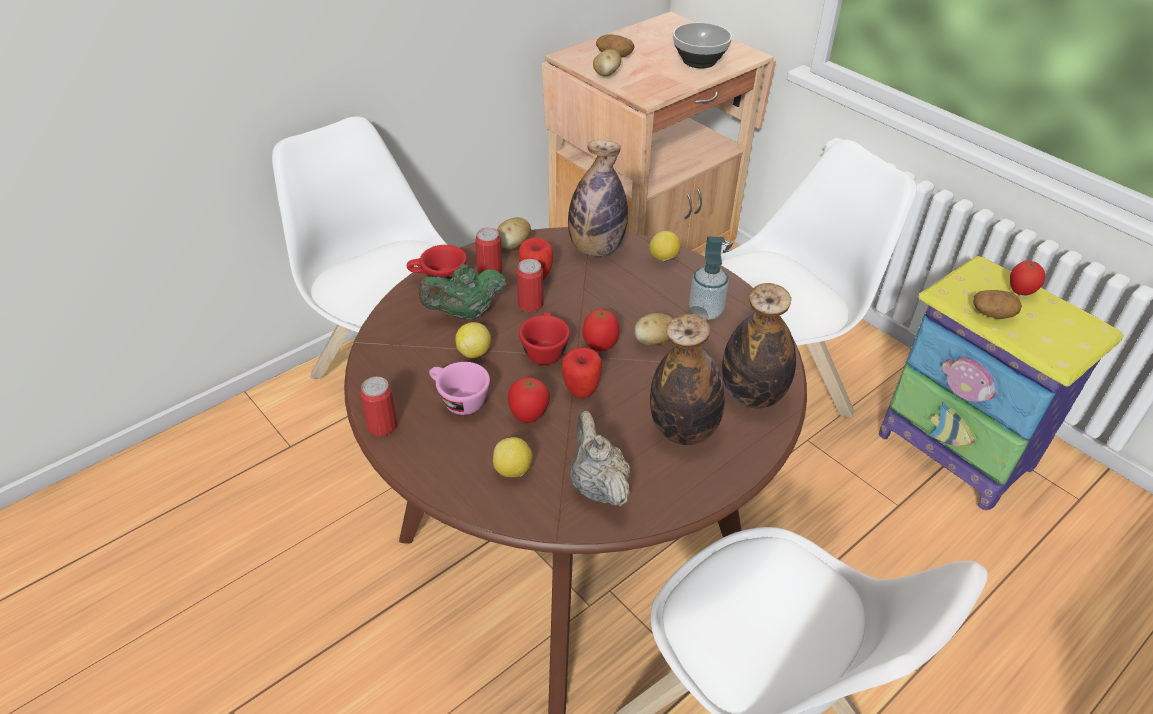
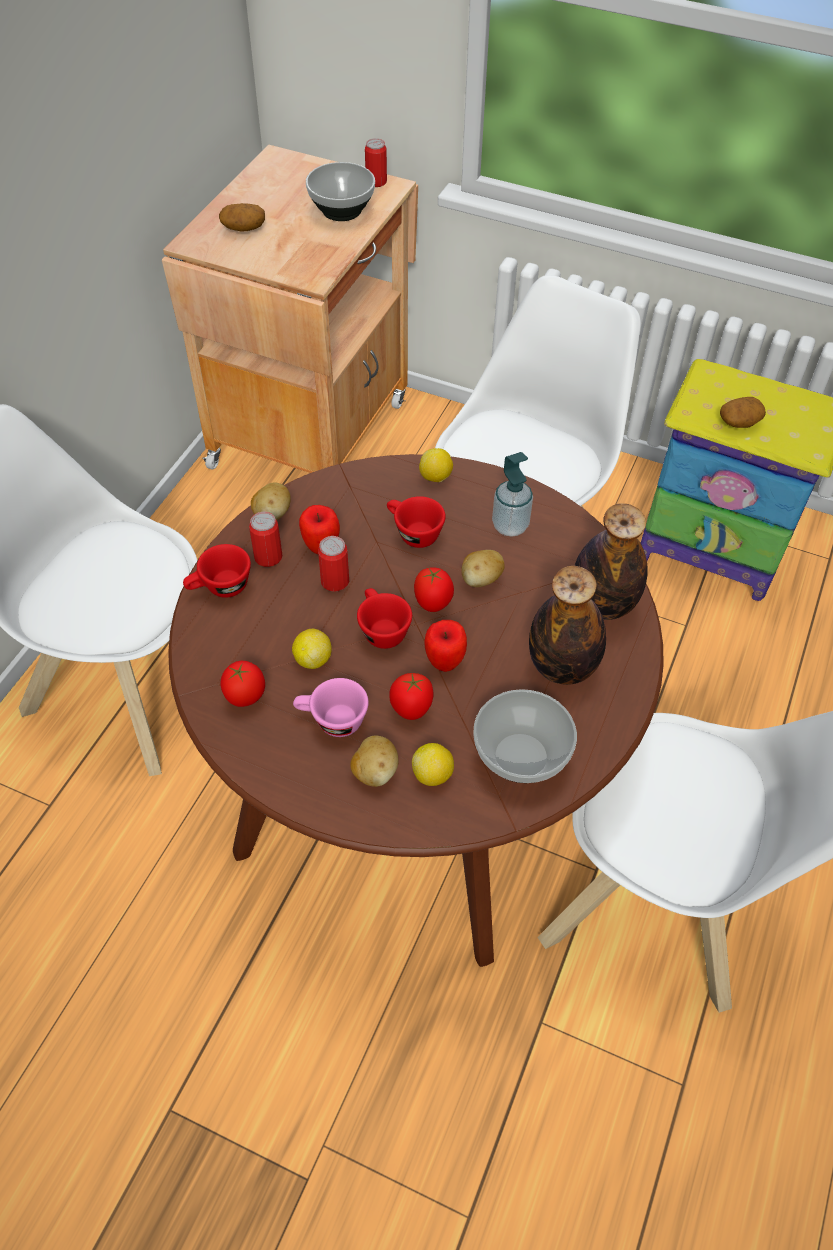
camera: 25 degrees left, 10 degrees up
(382, 426) = (274, 780): can -> can (376, 182)
(465, 314) = (274, 617): green teapot -> none
(596, 249) = (361, 489): bottle -> none
(597, 485) = (519, 757): beige teapot -> bowl
(606, 74) = (251, 258): potato -> potato (375, 771)
(617, 291) = (413, 533): none -> red cup
(1020, 292) = (751, 389): tomato -> tomato (245, 697)

